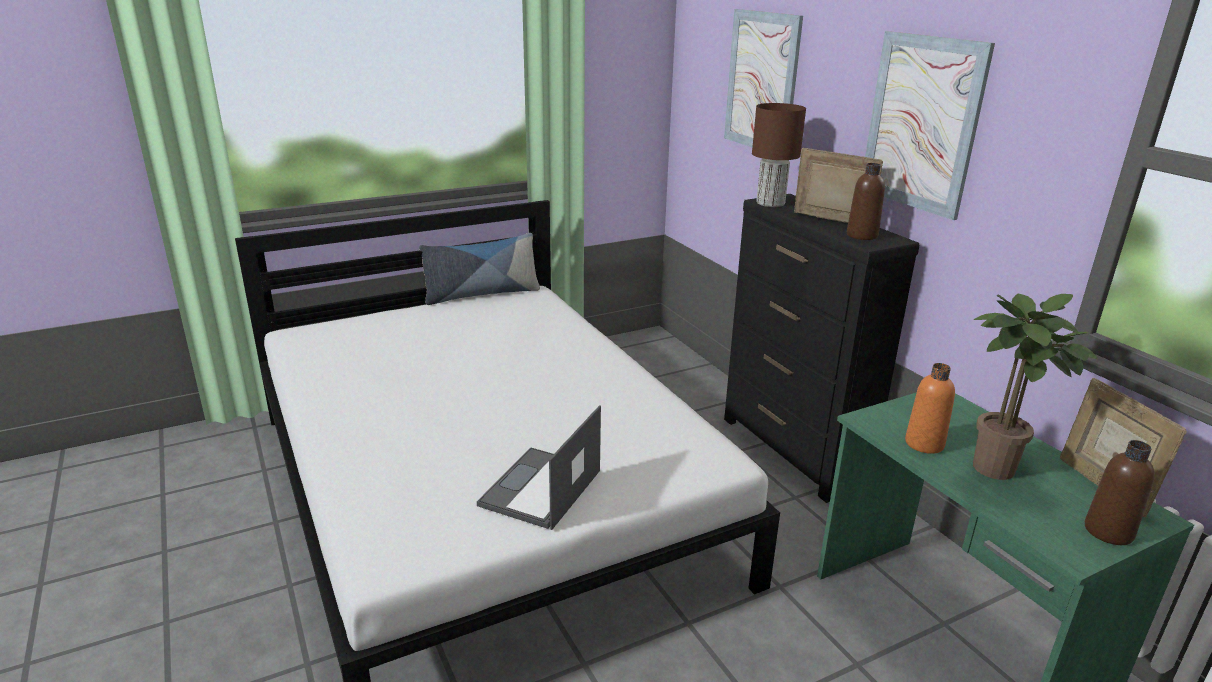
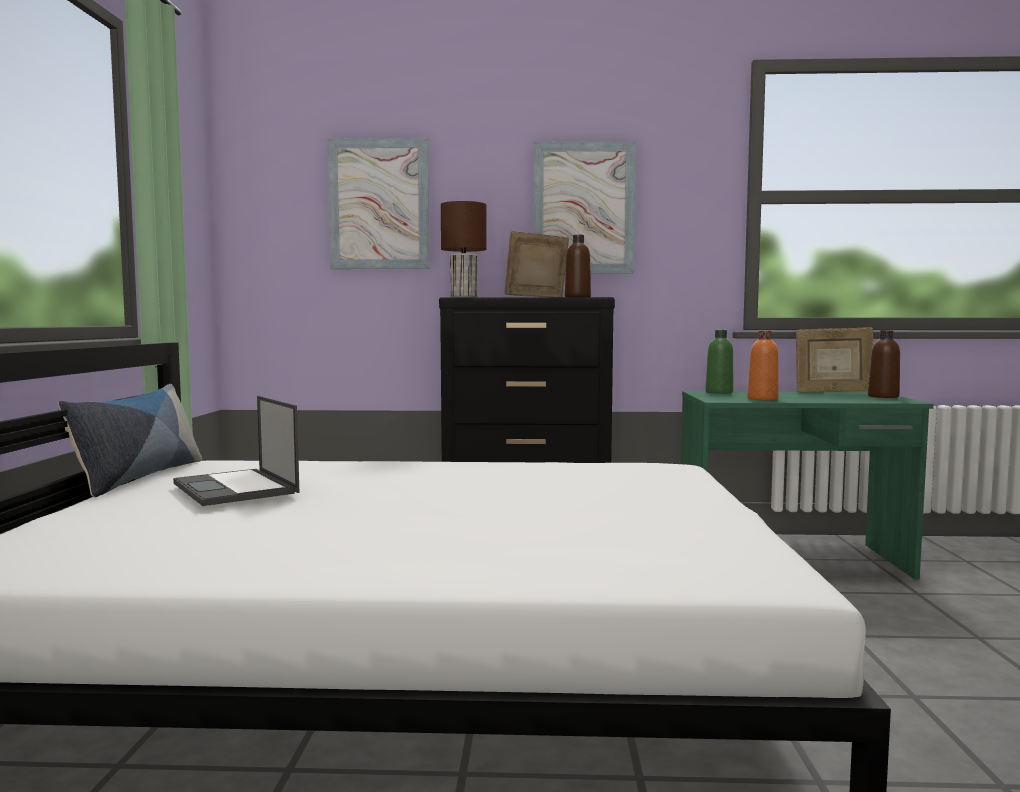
camera: 60 degrees left, 20 degrees down
(540, 489) = (671, 510): laptop -> laptop (236, 488)
(956, 408) = (719, 392): none -> green bottle
(996, 472) = (808, 397): potted plant -> none

